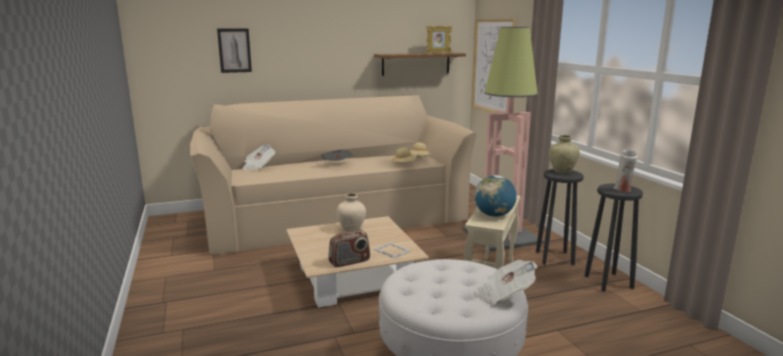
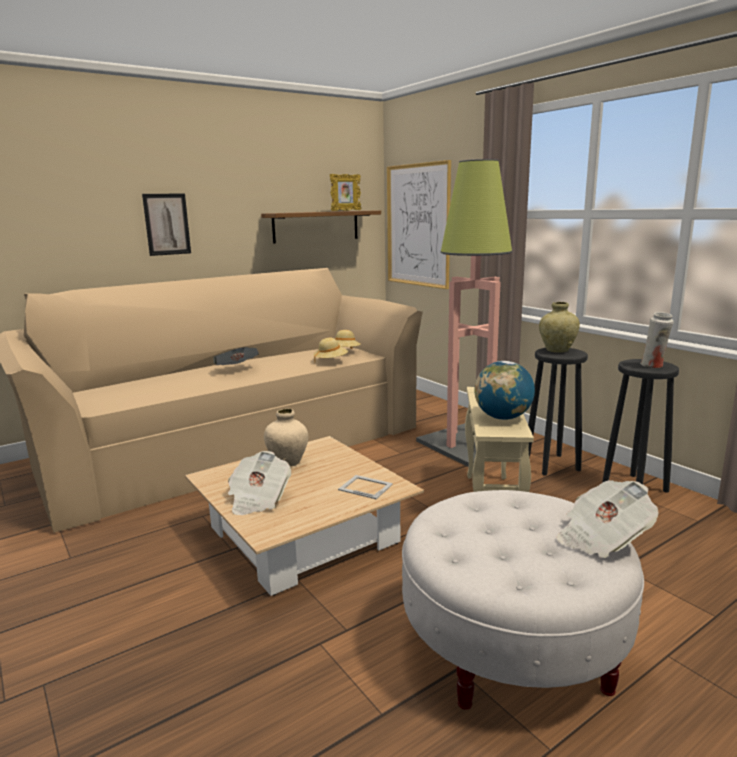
camera: 15 degrees left, 0 degrees up
(234, 50) = (53, 209): picture -> picture (167, 224)
(258, 166) = (114, 383): newspaper -> newspaper (258, 499)
(349, 262) = (313, 516): radio -> none

